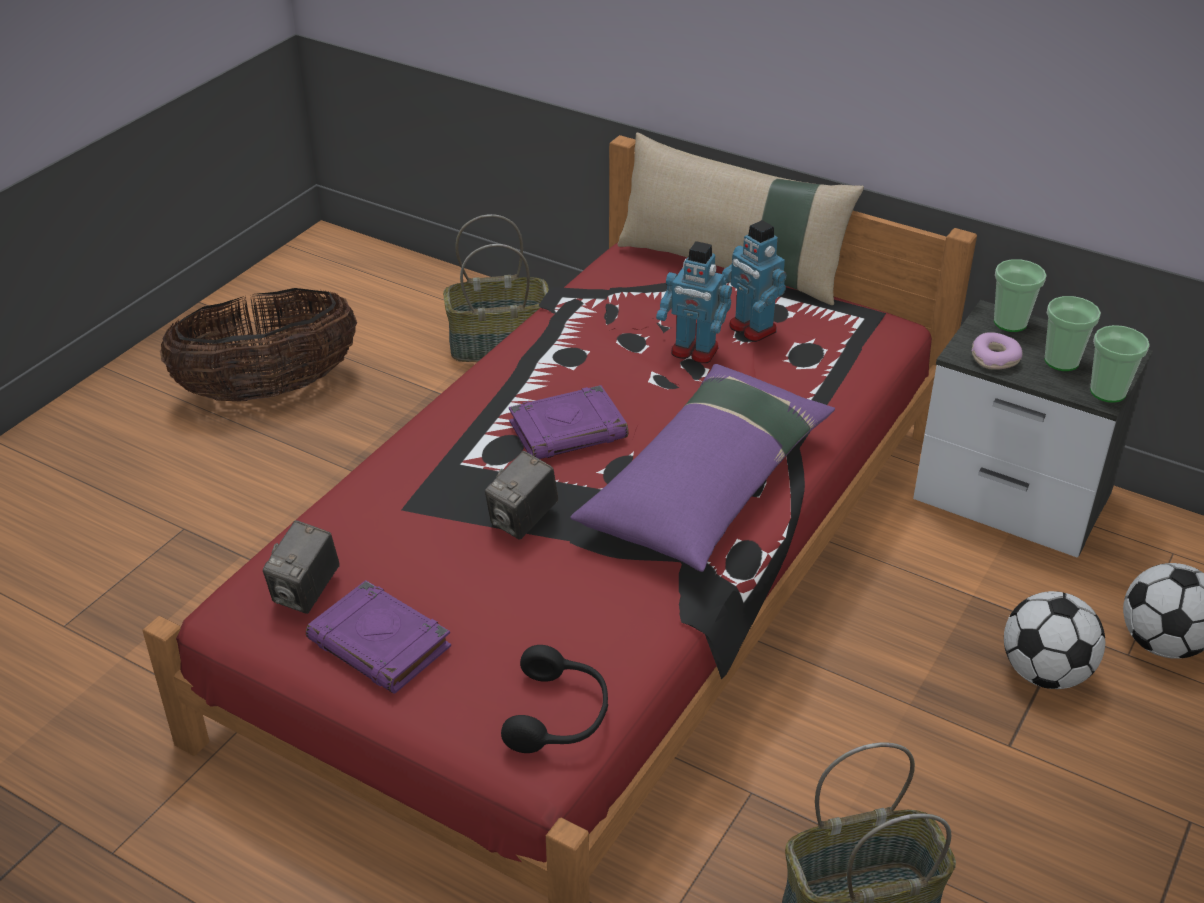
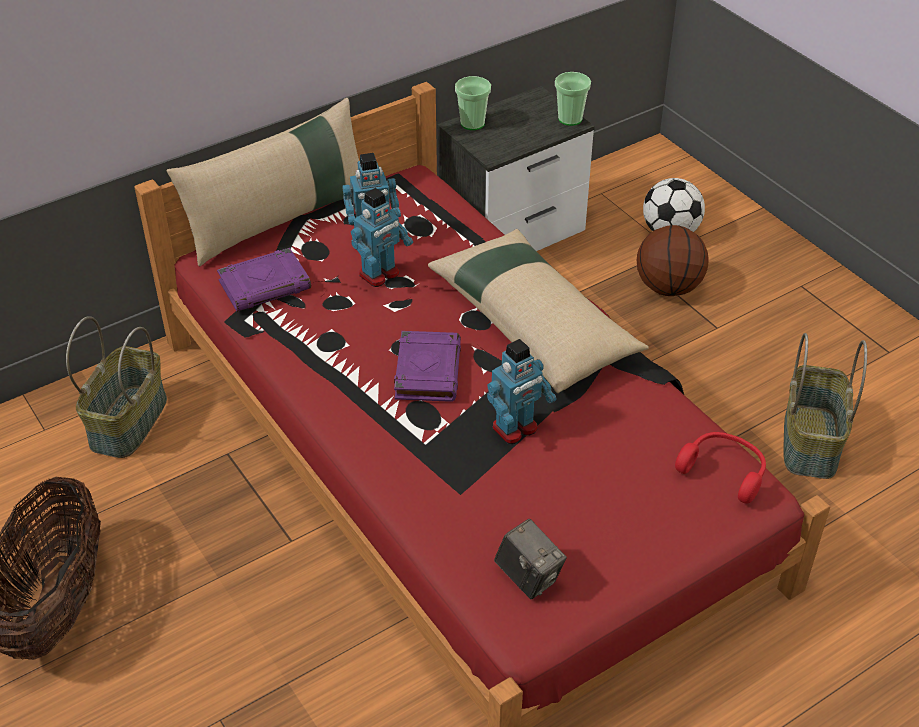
camera: 65 degrees left, 5 degrees up
(381, 644) = (610, 546): purple book -> purple book (265, 285)
(523, 520) = (515, 429): camera -> toy robot
(559, 715) = (724, 471): black headphones -> red headphones
(708, 484) = (534, 322): purple pillow -> beige pillow
(994, 358) = (506, 145): donut -> none
(1044, 673) = (668, 288): football -> basketball
(1061, 361) = (527, 122): cup -> none

